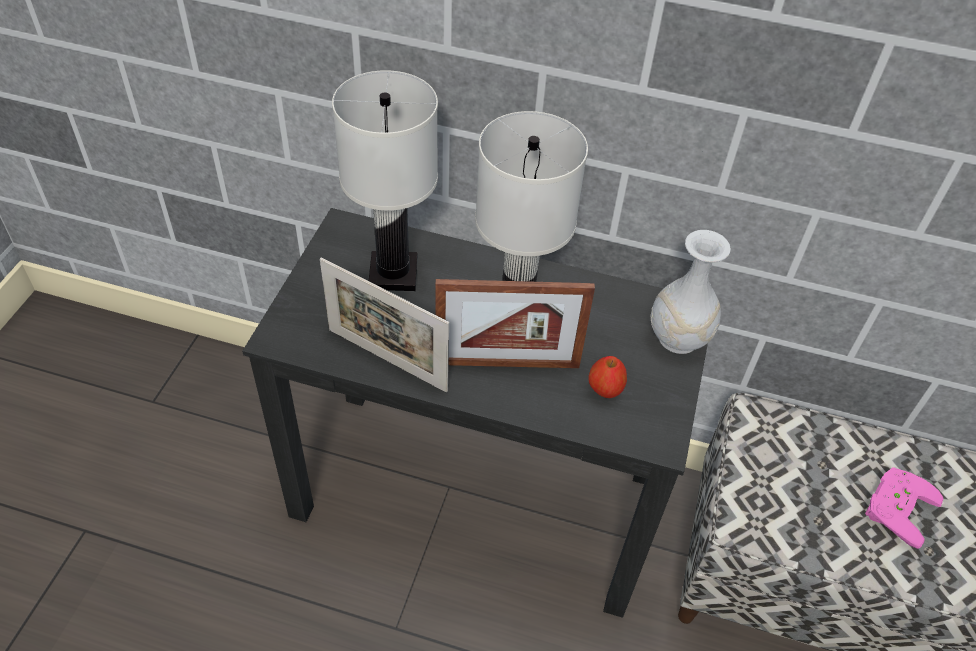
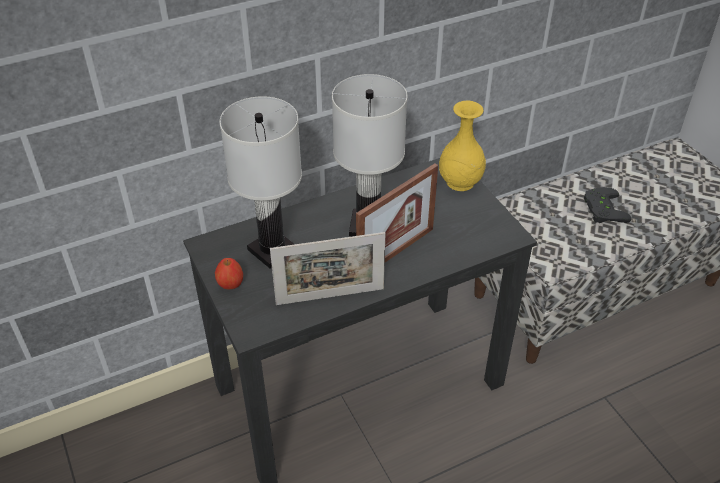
camera: 40 degrees left, 5 degrees down
(604, 390) = (457, 231): apple -> apple (230, 285)
(677, 338) = (460, 182): white vase -> yellow vase
(895, 505) = (602, 209): pink game controller -> black game controller

